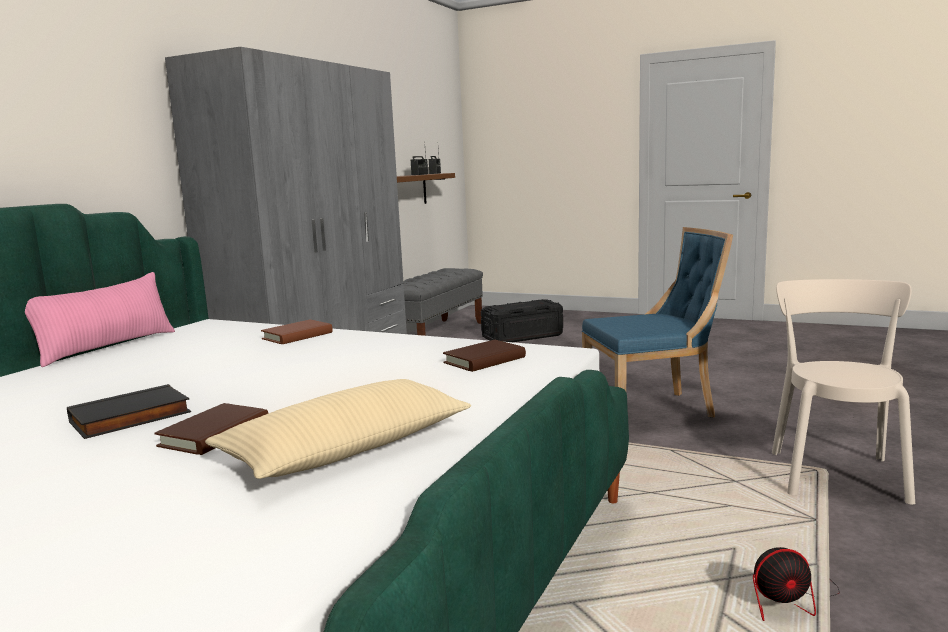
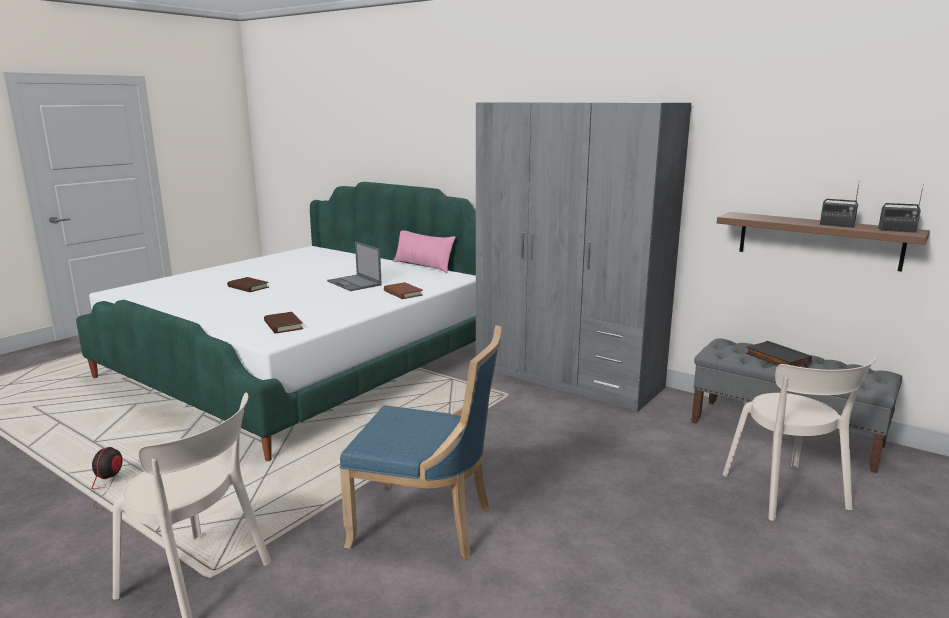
camera: 100 degrees right, 5 degrees up
(130, 418) = (288, 277): black book -> black book (776, 358)
(219, 365) = (354, 283): none -> laptop
(347, 449) = (199, 301): beige pillow -> none
(522, 336) = (787, 494): black storage box -> beige chair
(653, 410) = (427, 524): blue chair -> blue chair turned 75 degrees counterclockwise

